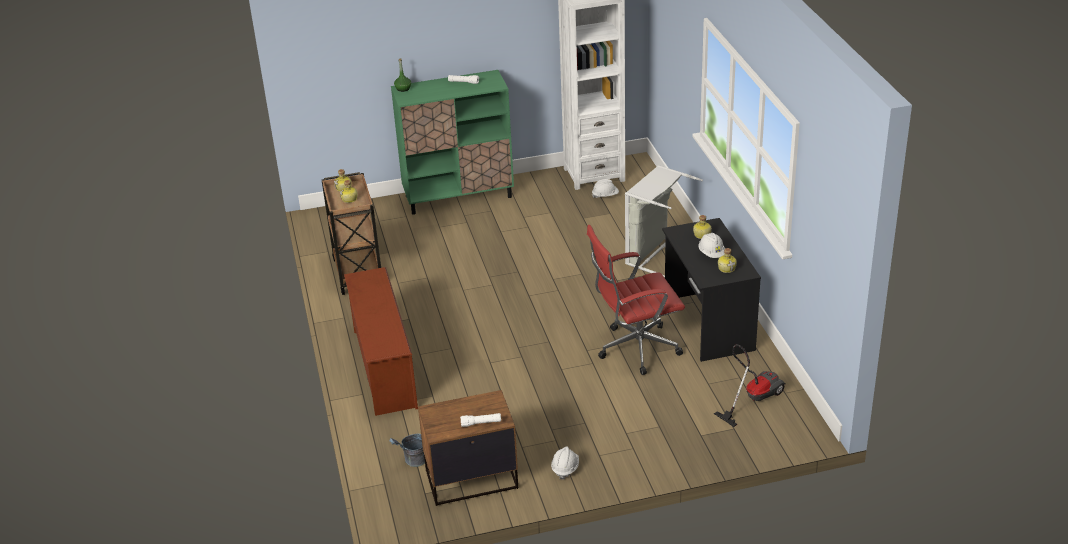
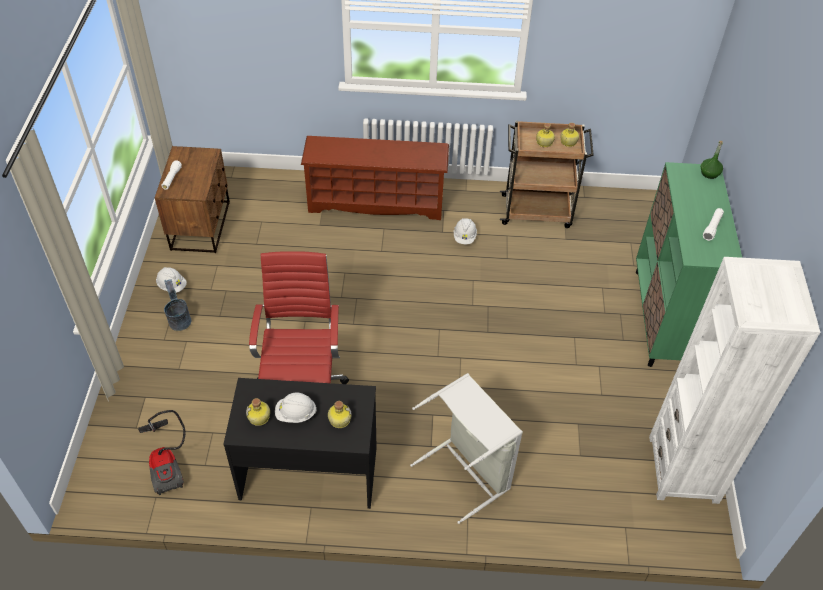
camera: 105 degrees right, 15 degrees up
(412, 461) = (245, 197): grey bucket -> grey bucket (179, 319)
(605, 196) = (624, 464): white hard hat -> white hard hat (464, 237)

